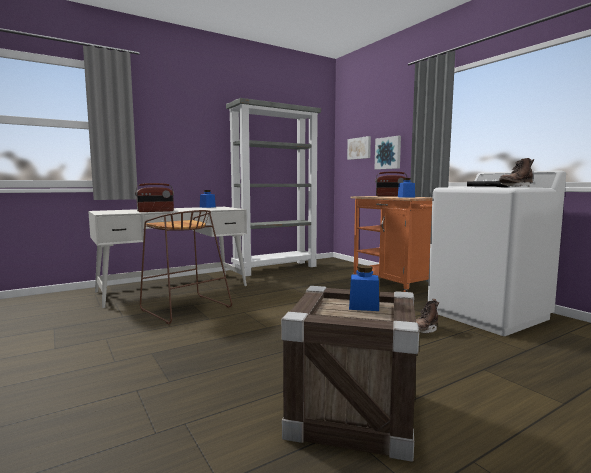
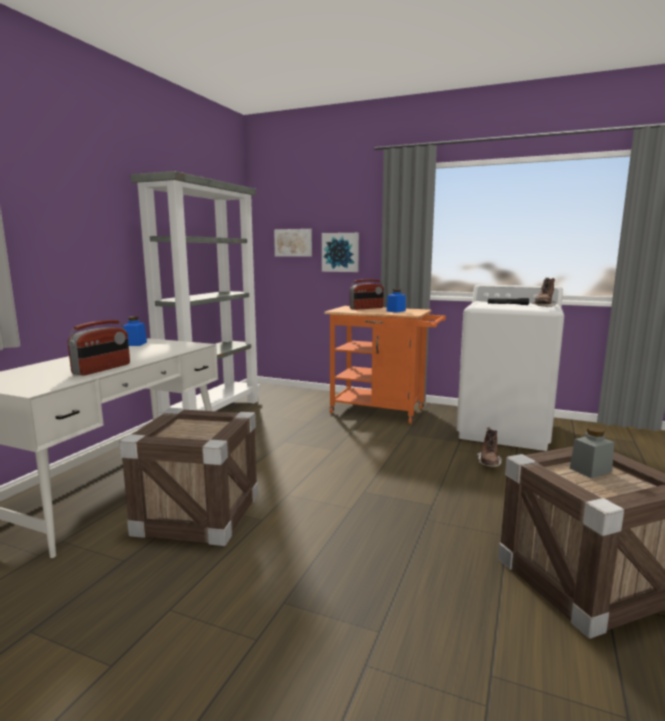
camera: 35 degrees left, 5 degrees up
(184, 308) = (198, 514): brown stool -> crate
(363, 306) = (590, 470): blue jar -> grey jar

